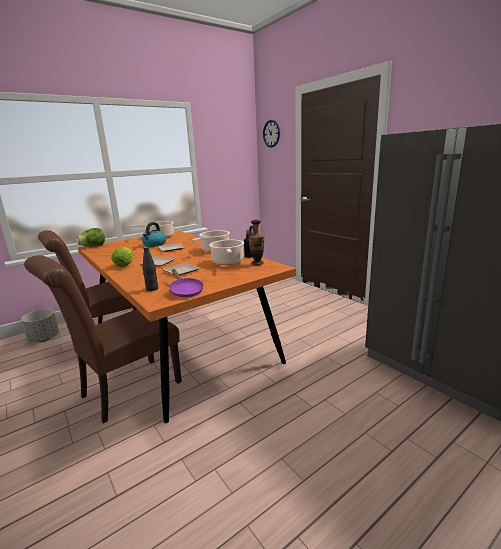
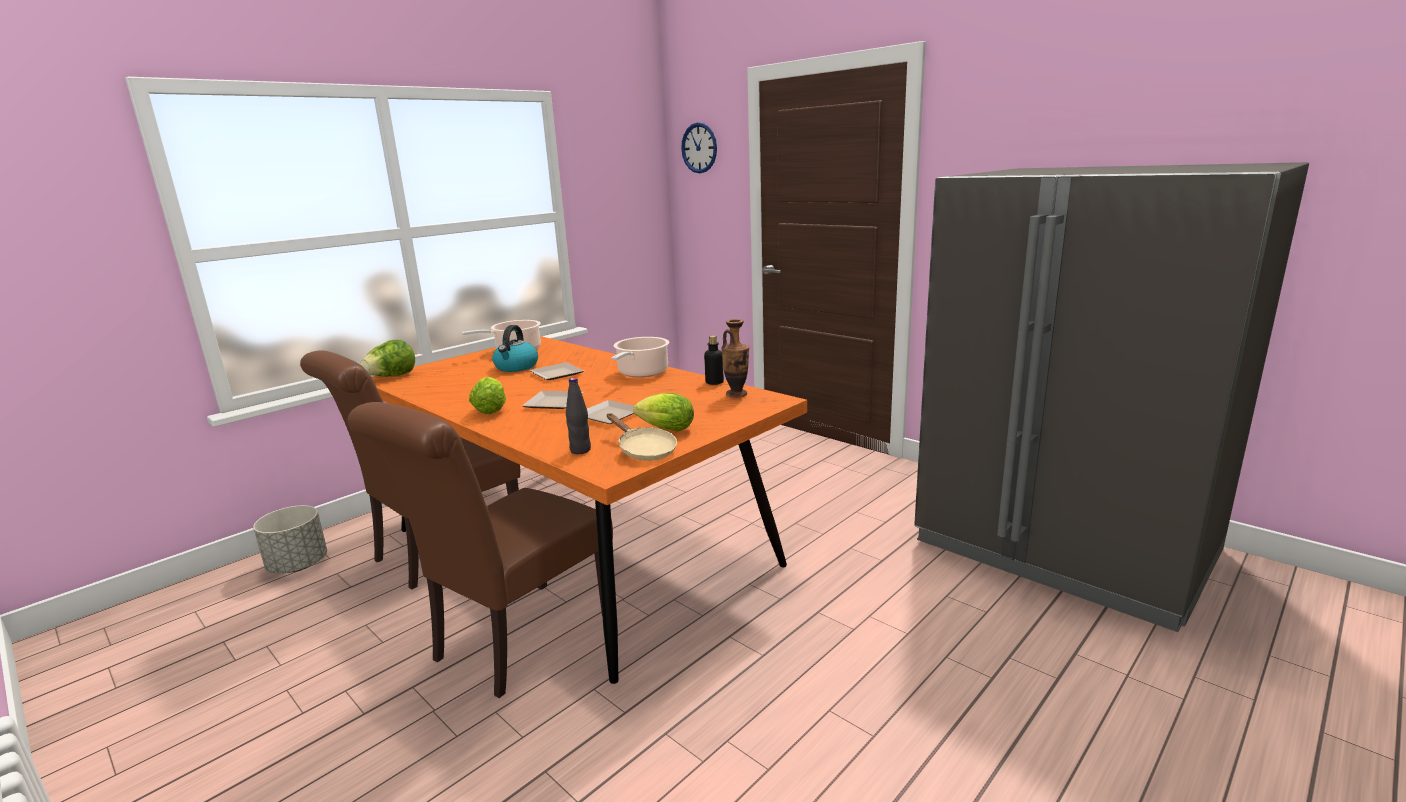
camera: 10 degrees left, 0 degrees up
(185, 291) = (644, 450): purple frying pan -> beige frying pan
(204, 280) = (663, 429): none -> lettuce
(228, 262) = (683, 395): cooking pot -> none

